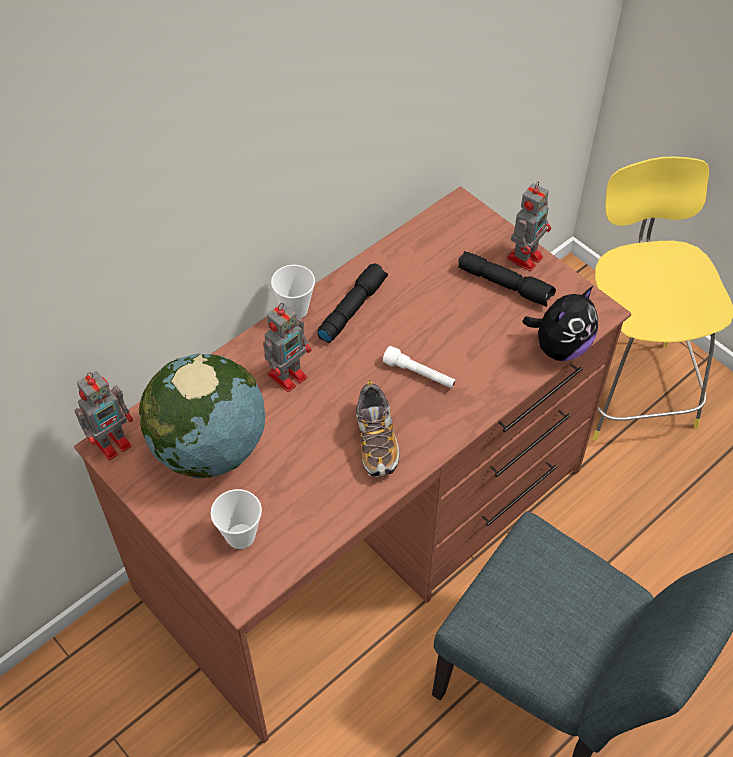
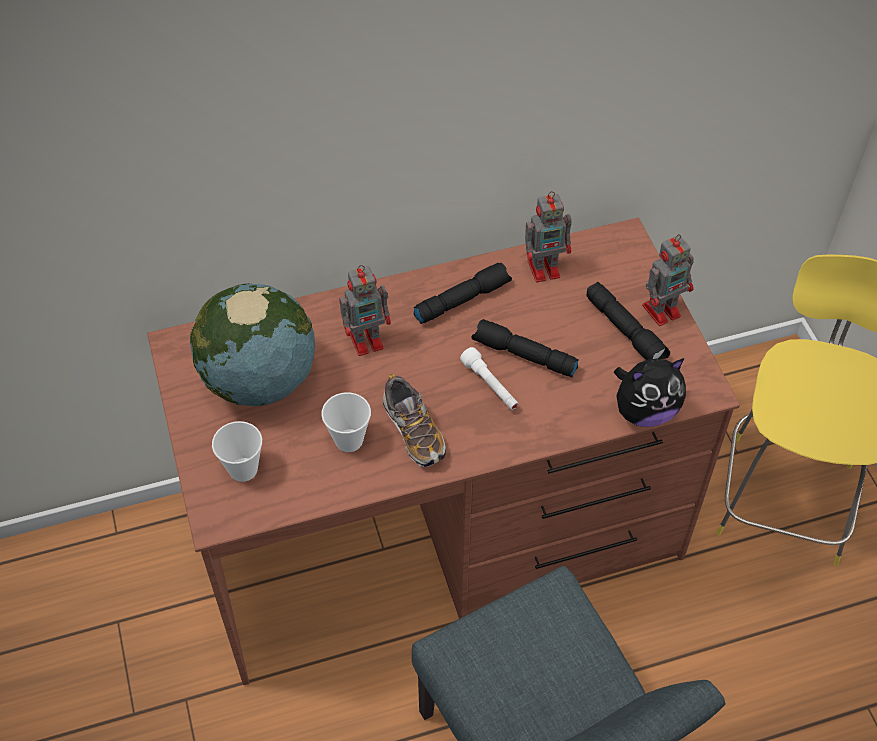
camera: 25 degrees right, 0 degrees up
(113, 441) = (182, 342): toy robot -> toy robot (545, 268)
(295, 310) = (408, 282): cup -> cup (349, 440)
(376, 440) = (413, 431): shoe -> shoe turned 45 degrees counterclockwise
(432, 338) = (523, 356): none -> black flashlight

